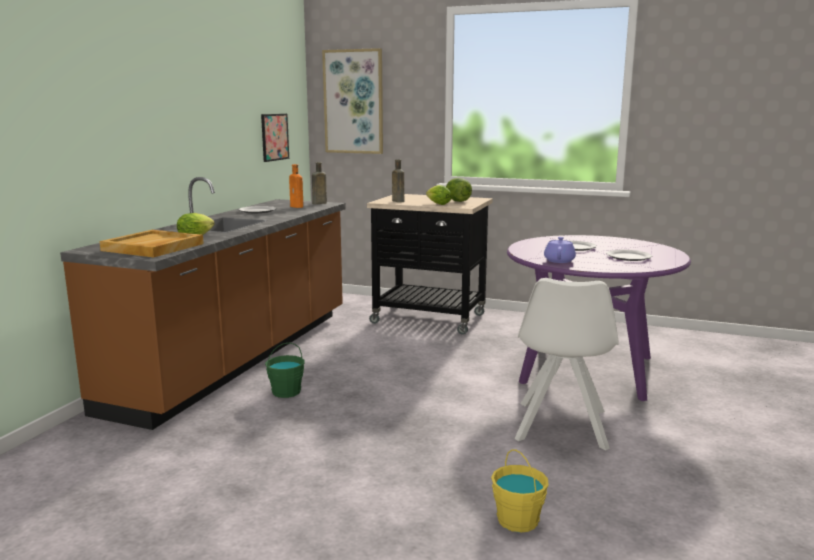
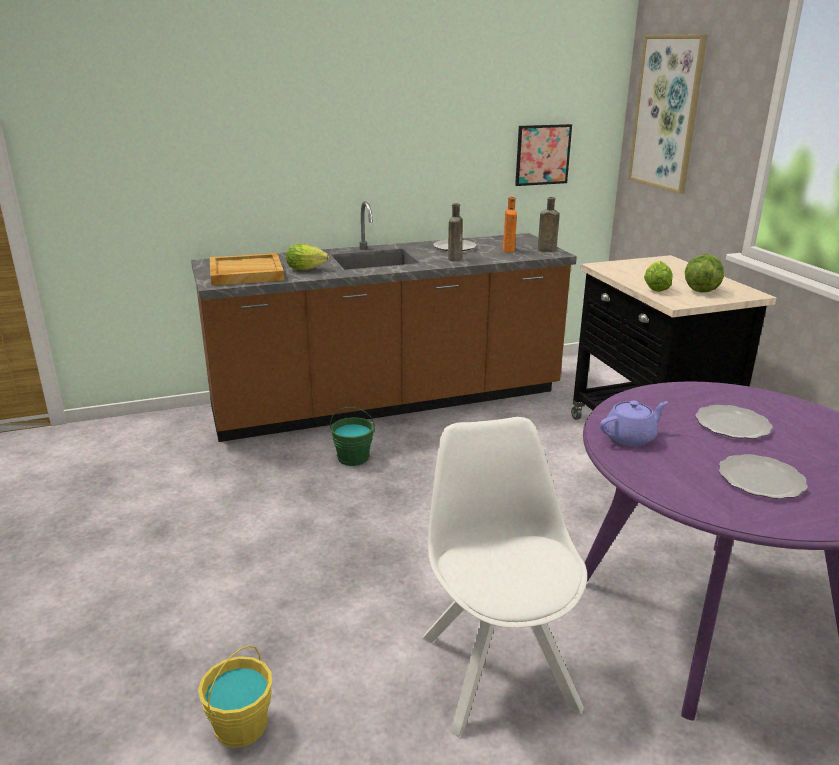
camera: 50 degrees right, 10 degrees up
(397, 201) = (625, 269): brown bottle -> brown bottle (455, 258)
(561, 427) = (498, 667): white chair -> white chair turned 105 degrees clockwise

